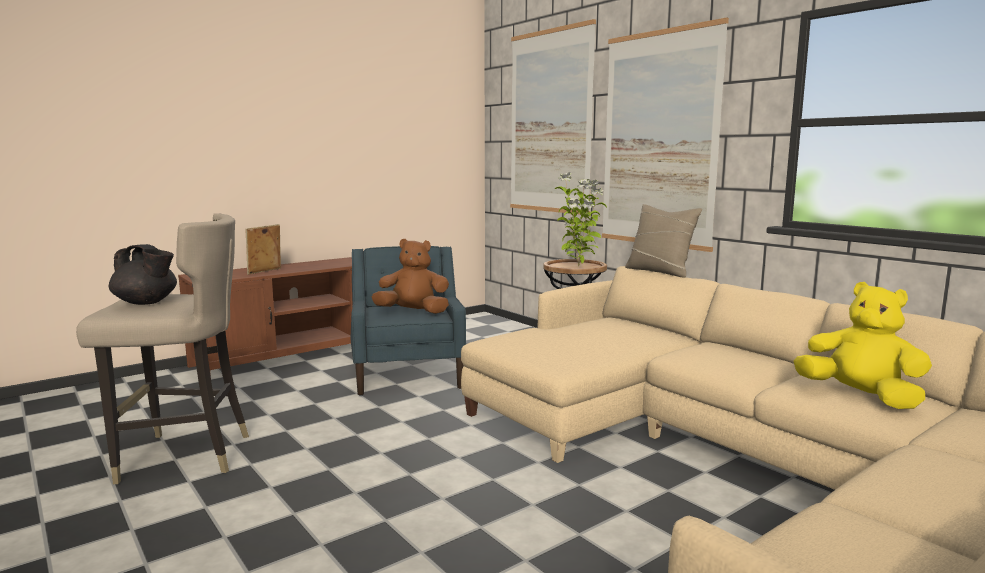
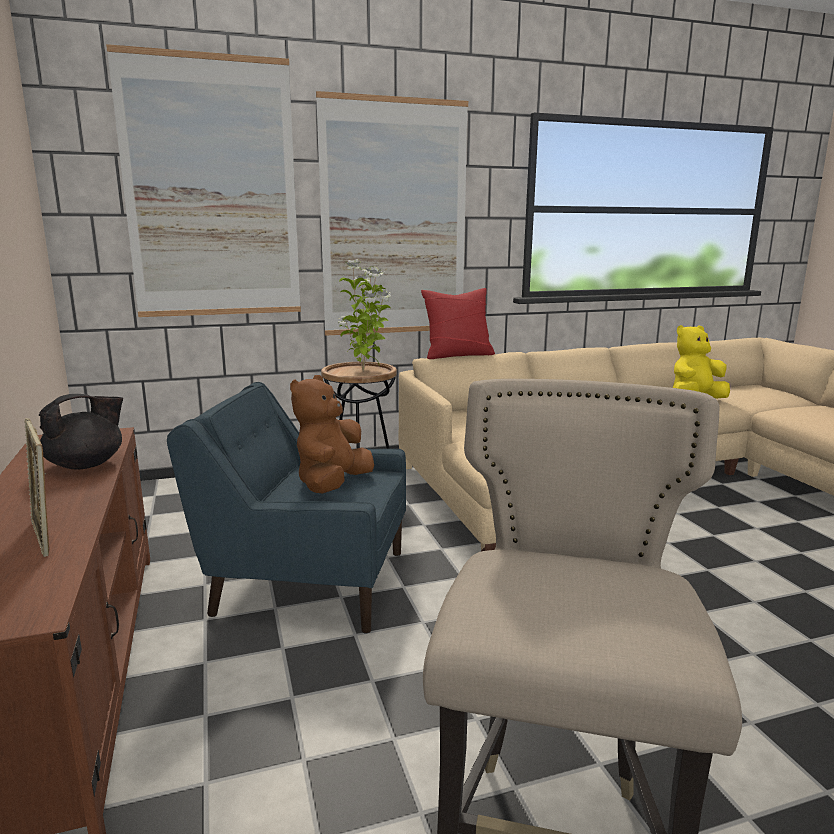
camera: 70 degrees left, 5 degrees up
(146, 303) = (604, 603): black teapot -> black teapot (87, 464)
(659, 271) = (457, 355): beige pillow -> red pillow

